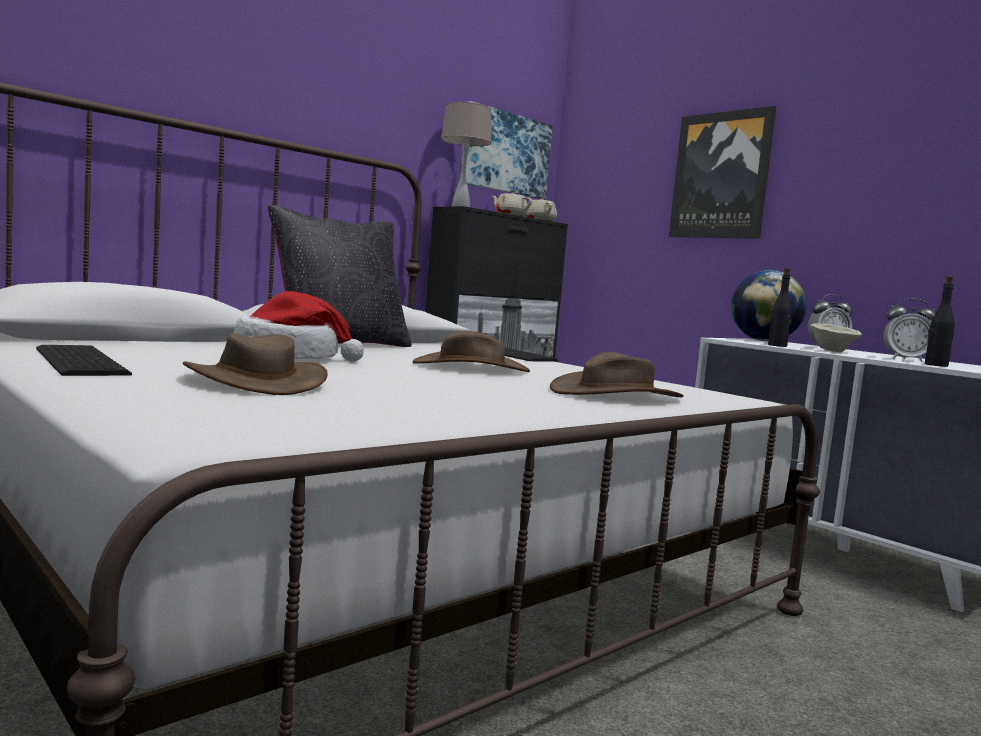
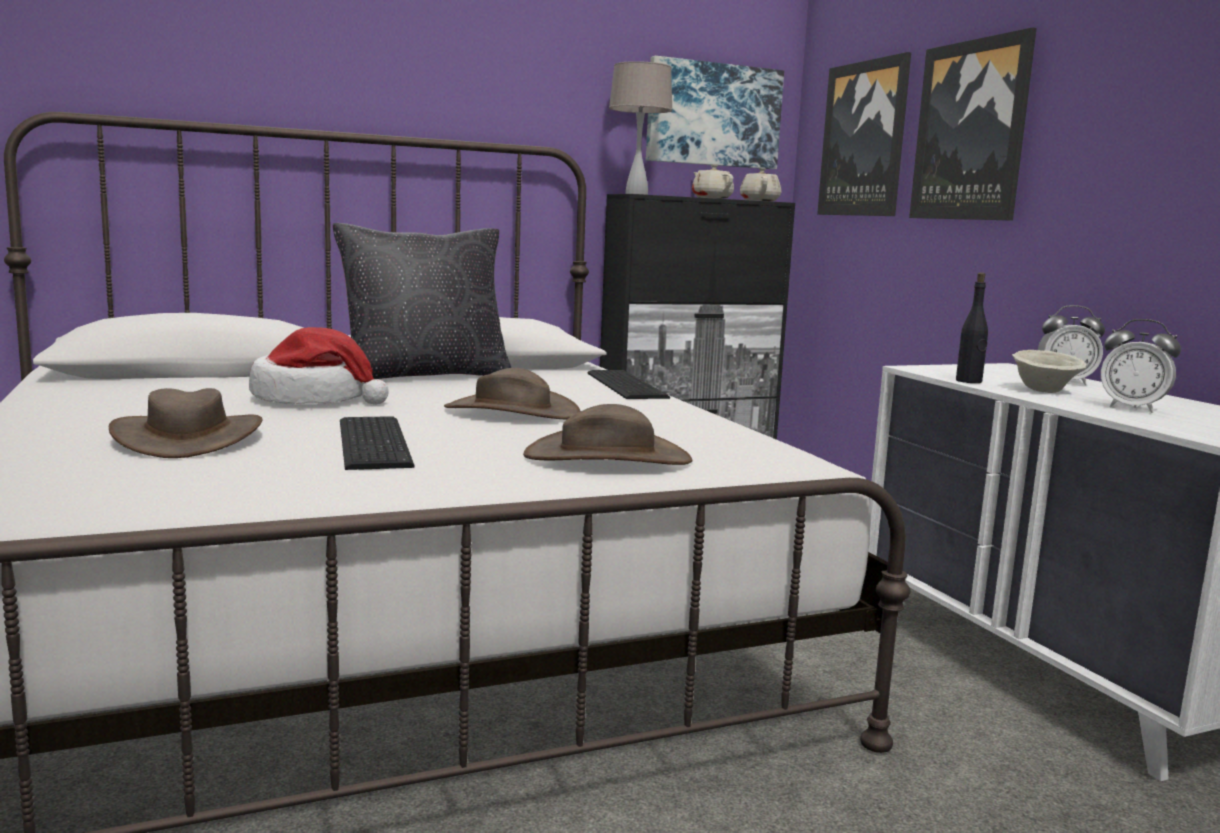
camera: 20 degrees right, 5 degrees up
(83, 361) = (74, 410): keyboard -> keyboard (377, 442)
(623, 179) = (864, 139): none -> picture
(763, 341) = (988, 369): globe -> none
(935, 365) = (1150, 421): black bottle -> none

